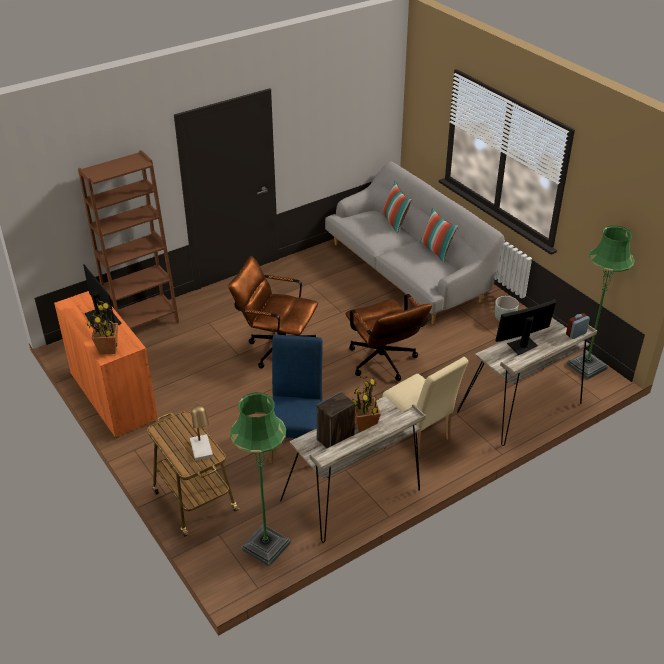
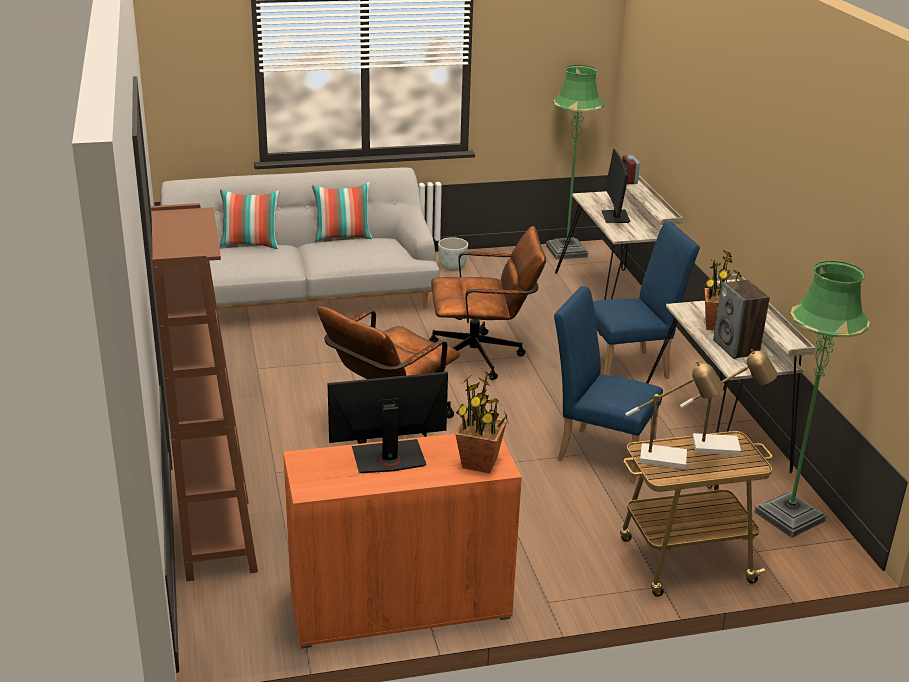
camera: 70 degrees left, 10 degrees down
(178, 430) = (670, 458): none -> table lamp
(419, 436) = (631, 368): beige chair -> blue chair

